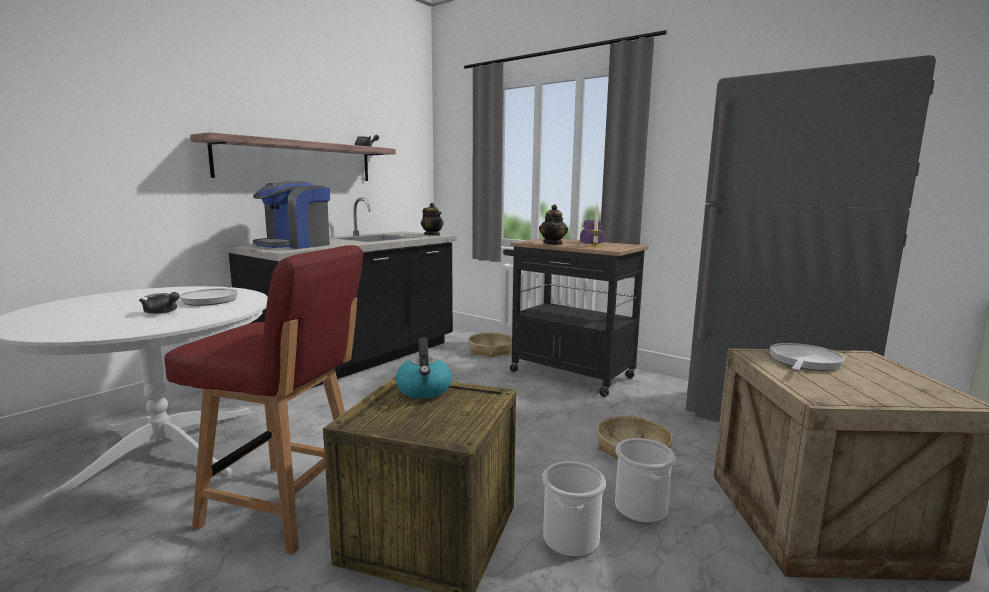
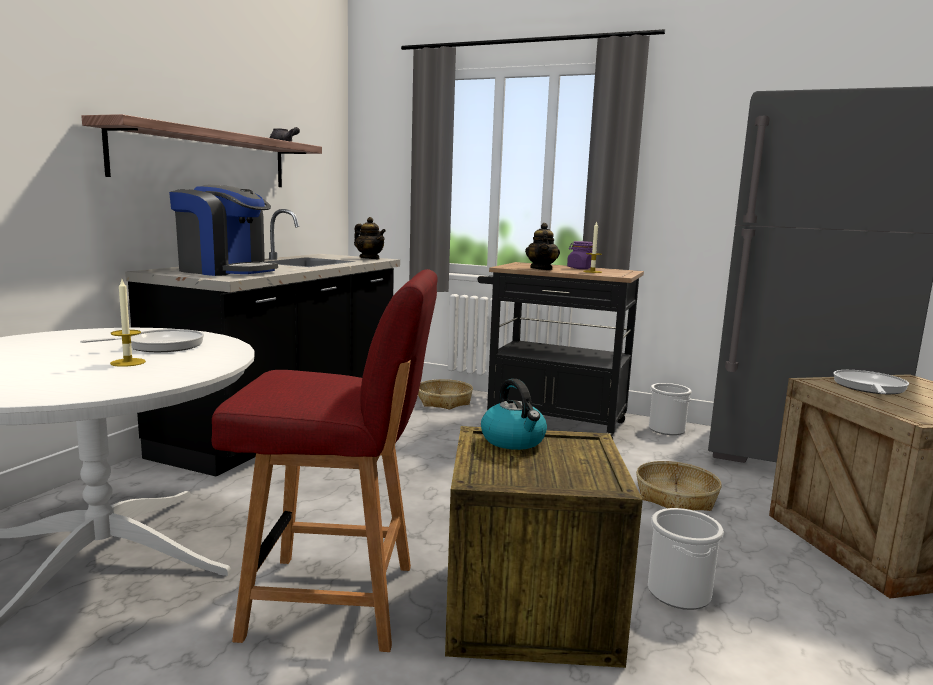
camera: 15 degrees left, 0 degrees up
(163, 312) = (128, 362): grey teapot -> candle
(296, 245) = (225, 271): coffee machine -> coffee machine turned 90 degrees counterclockwise
(641, 508) = (724, 554): bucket -> bucket (667, 429)

